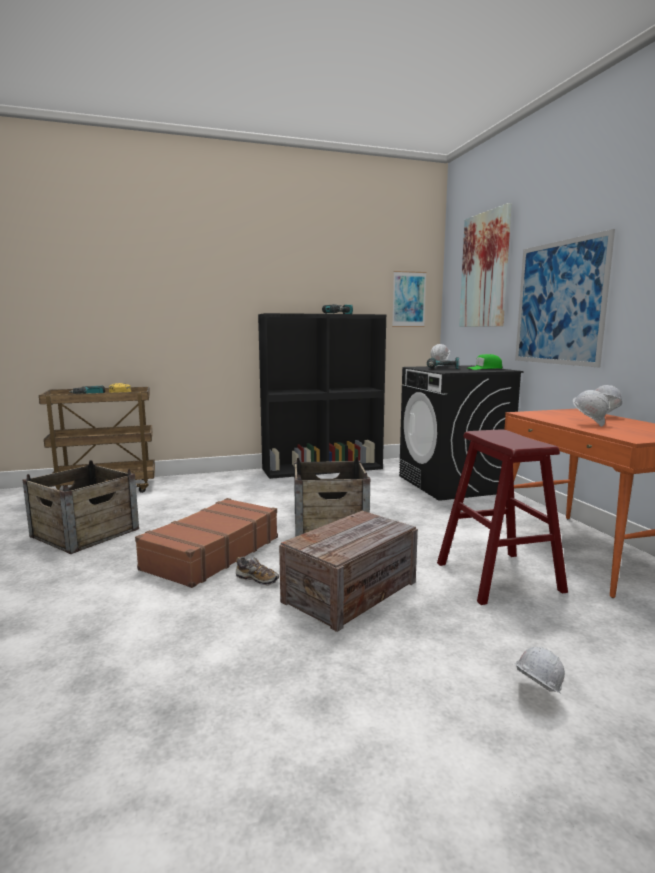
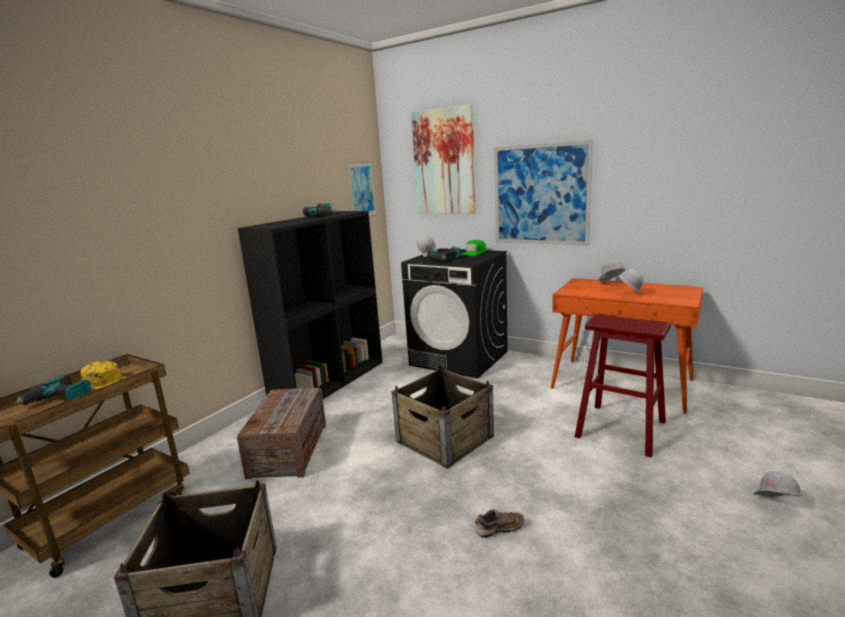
camera: 40 degrees left, 5 degrees up
(211, 553) = (411, 528): brown suitcase -> none
(351, 591) = (575, 495): crate -> crate (289, 449)

